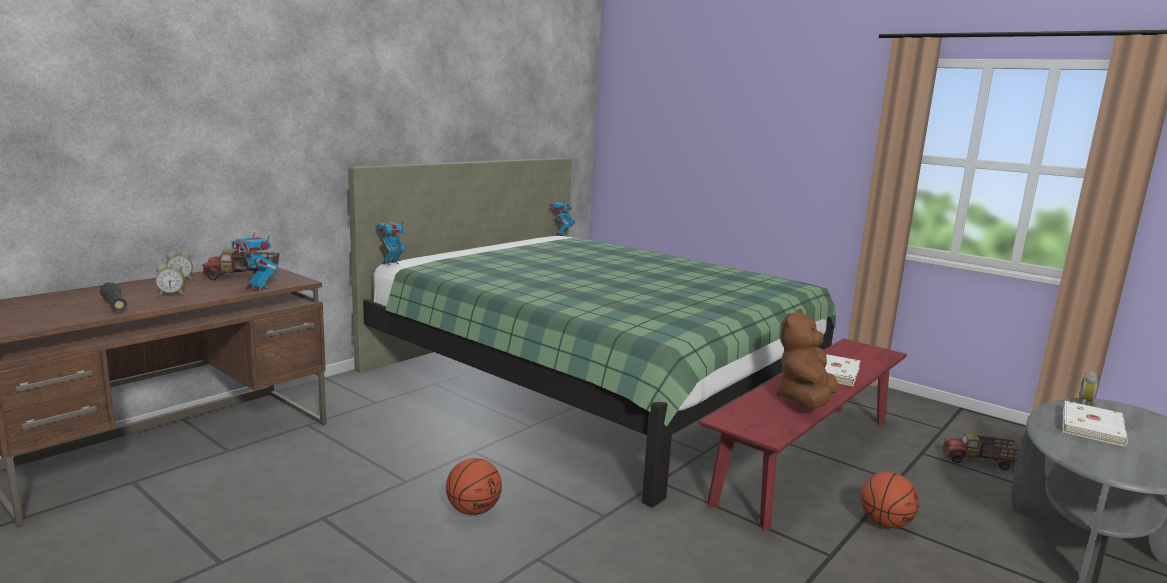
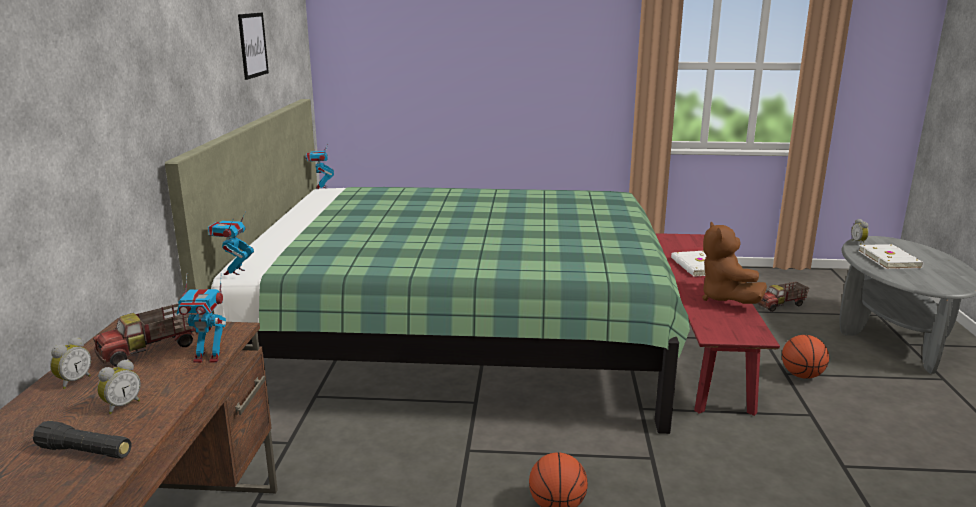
camera: 35 degrees left, 5 degrees up
(498, 101) = (253, 45): none -> picture

